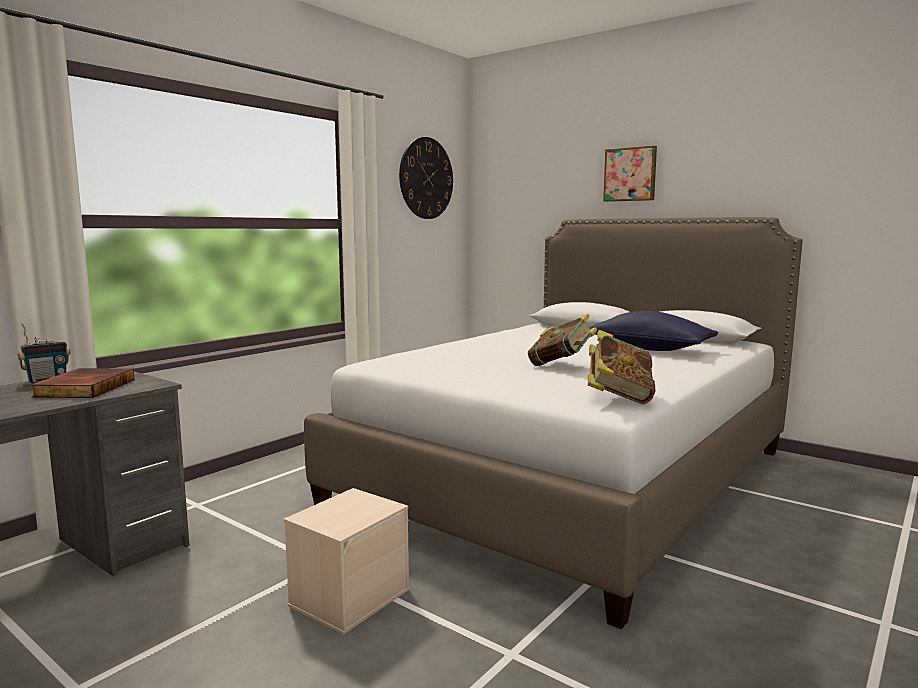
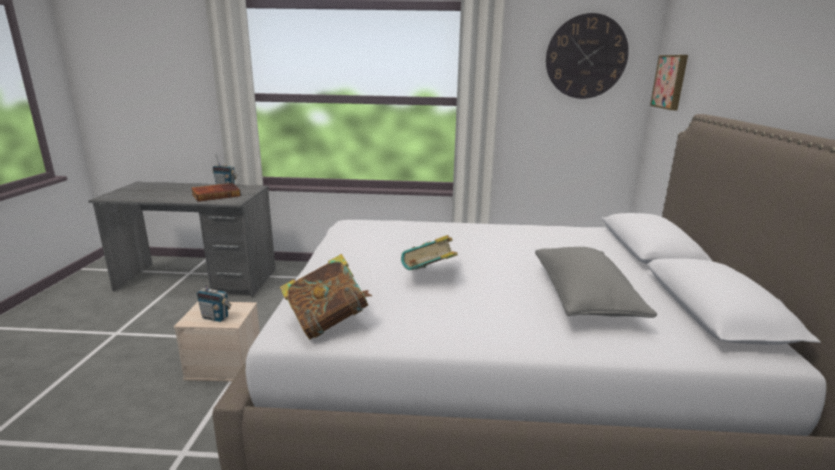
camera: 55 degrees right, 10 degrees up
(358, 513) = (215, 317): none -> radio
(630, 174) = (780, 58): picture -> picture (671, 82)
(649, 349) = (584, 298): blue pillow -> grey pillow

